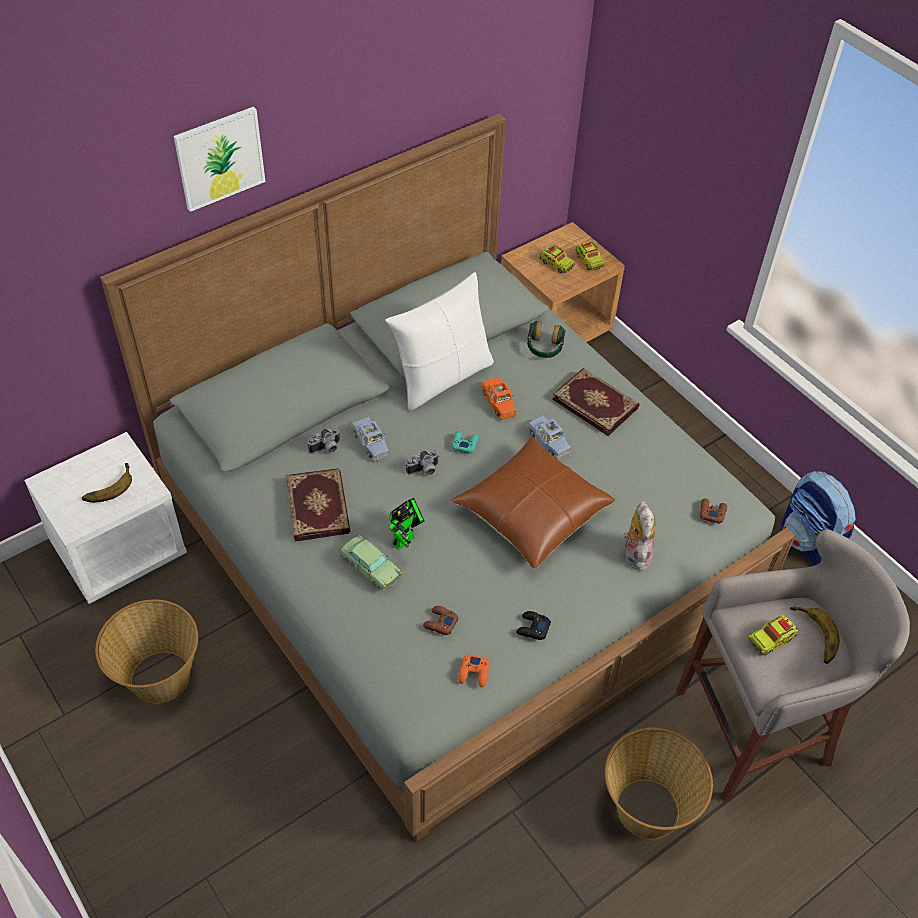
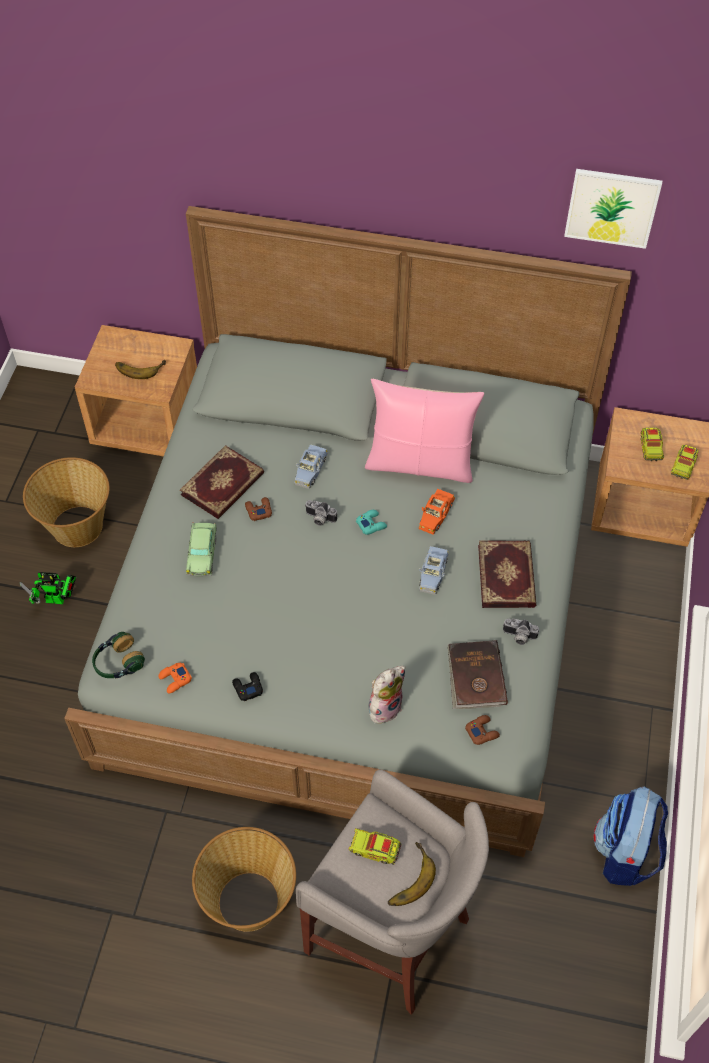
camera: 50 degrees right, 5 degrees up
(120, 549) = (148, 424): white nightstand -> brown nightstand
(220, 158) = (318, 166): picture -> picture (612, 207)
(326, 449) = (277, 450): camera -> camera (518, 637)
(406, 538) = (247, 554): toy robot -> toy robot (58, 600)
(440, 623) = (196, 628): brown game controller -> brown game controller (258, 510)
(442, 377) = (420, 463): white pillow -> pink pillow
(531, 512) = (351, 612): brown pillow -> none
(544, 348) = (527, 502): headphones -> headphones (118, 663)
(663, 482) = (475, 677): none -> brown book

